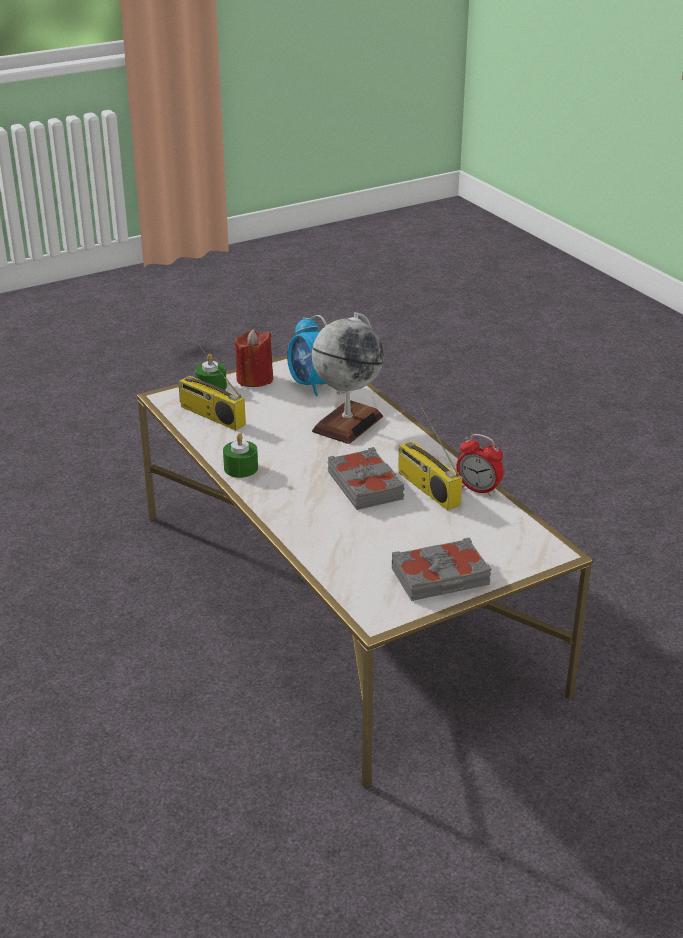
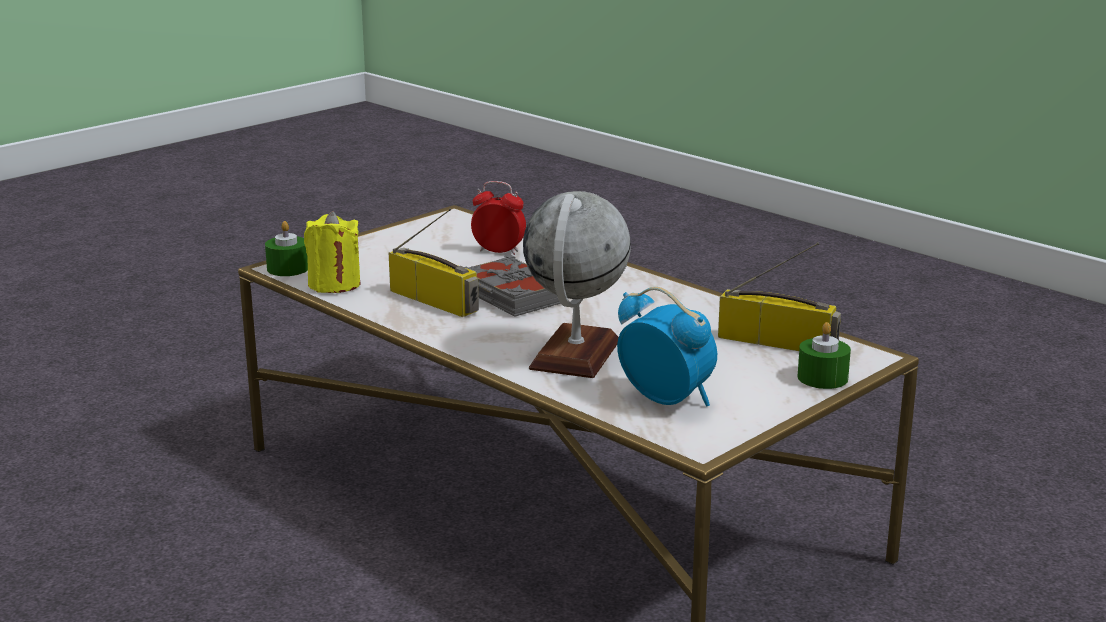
camera: 165 degrees right, 10 degrees down
(241, 468) = (676, 294): green candle -> green candle (288, 268)
(254, 379) = (767, 396): red candle -> none
(441, 577) = (399, 241): grey book -> none
(478, 489) = (370, 306): alarm clock -> alarm clock (498, 251)
(505, 520) = (334, 284): none -> yellow candle

